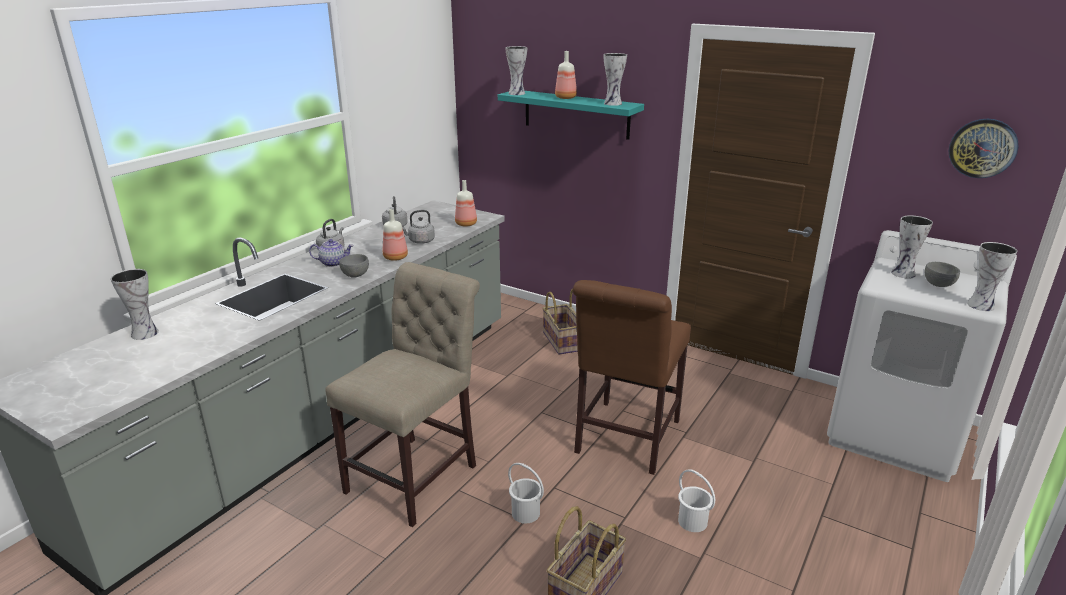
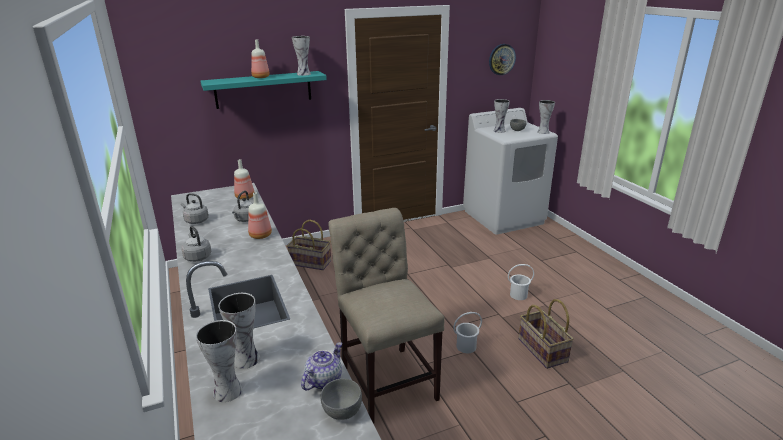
camera: 55 degrees left, 0 degrees up
(333, 263) = (226, 262): teapot -> teapot (323, 380)
(356, 275) = (268, 258): grey bowl -> grey bowl (343, 411)
(517, 93) = (215, 82): vase -> vase (246, 358)
(624, 440) = (434, 285): brown chair -> none

